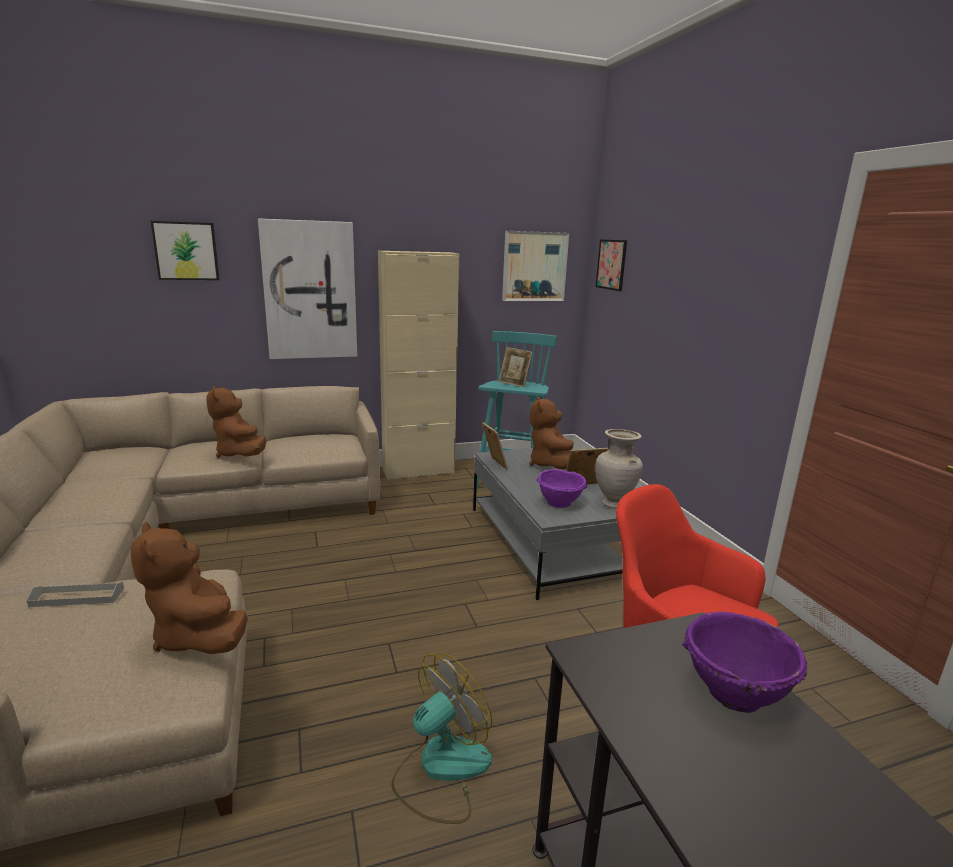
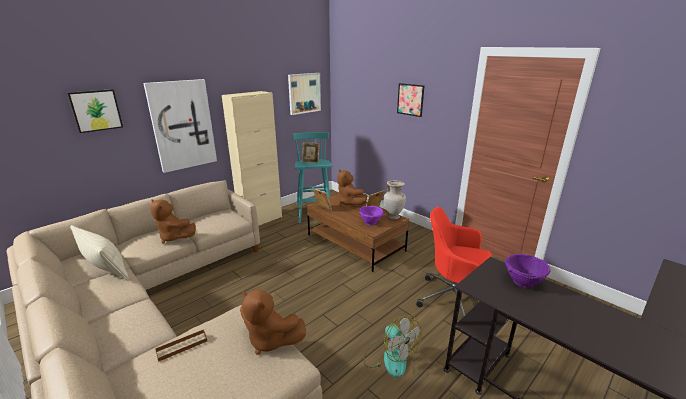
camera: 25 degrees left, 5 degrees up
(77, 597) = (182, 346): grey tray -> brown tray
(121, 471) = (105, 268): none -> beige pillow
(441, 769) = (389, 357): fan -> fan turned 120 degrees clockwise
(544, 543) = (355, 243): grey coffee table -> brown coffee table
(611, 264) = (346, 89): picture -> picture (410, 99)

